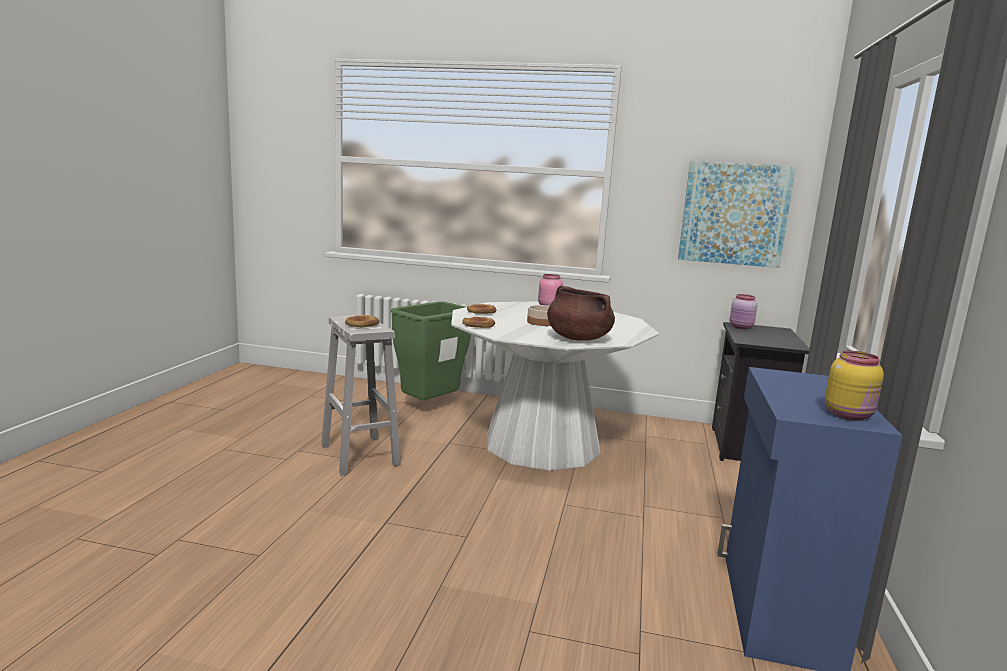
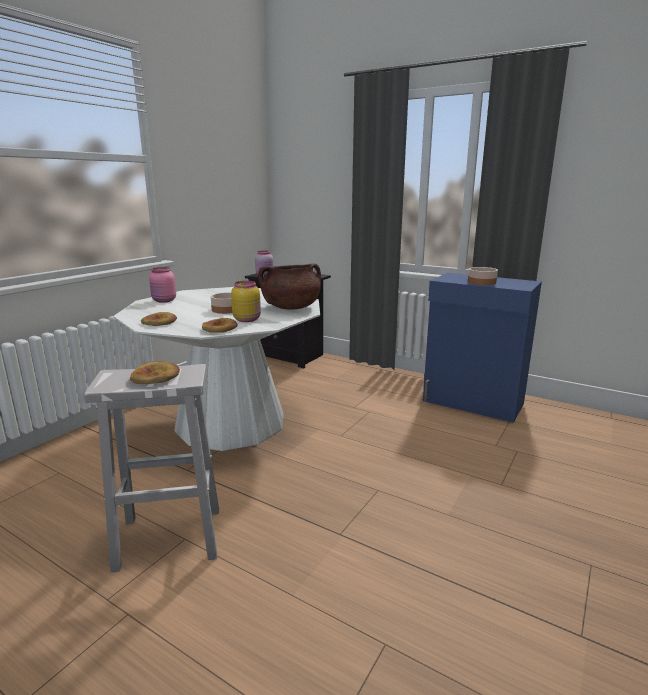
camera: 70 degrees left, 5 degrees up
(430, 406) = (73, 466): green trash can -> none
(734, 214) = (234, 190): picture -> none
(793, 392) = (482, 282): none -> bowl
(849, 415) = (517, 282): yellow jar -> yellow jar (247, 319)

